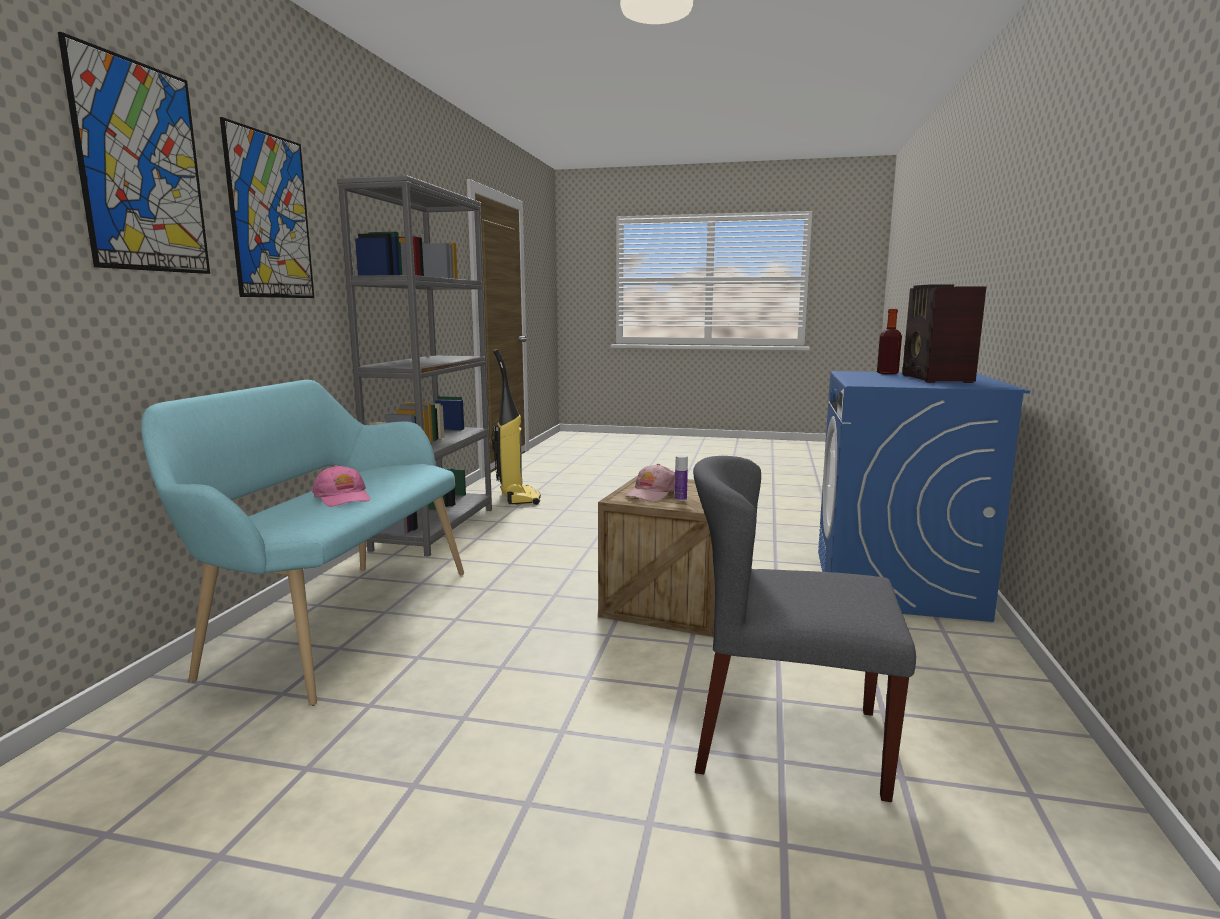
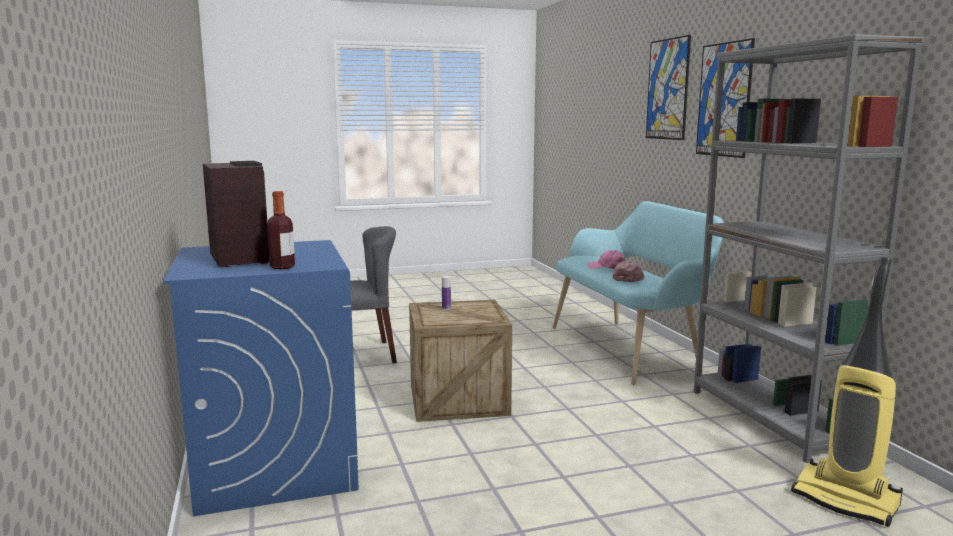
camera: 150 degrees right, 0 degrees up
(652, 493) = (471, 309): pink cap -> pink cap (627, 278)

